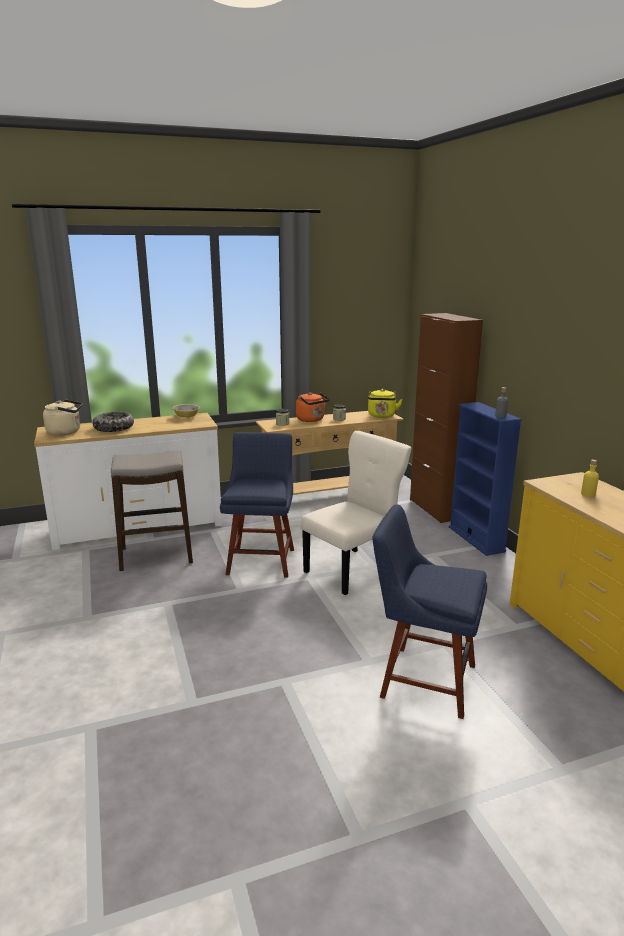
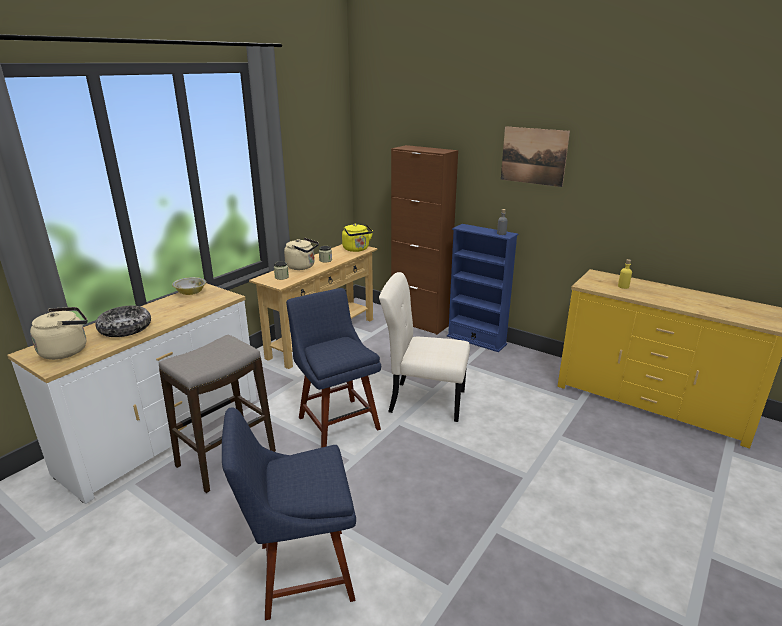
camera: 35 degrees left, 5 degrees up
(311, 420) = (302, 267): orange kettle -> beige kettle
(353, 570) = (423, 400): beige chair -> beige chair turned 90 degrees counterclockwise
(423, 679) = (577, 472): blue chair -> blue chair (299, 572)
(543, 329) = (533, 156): none -> picture

